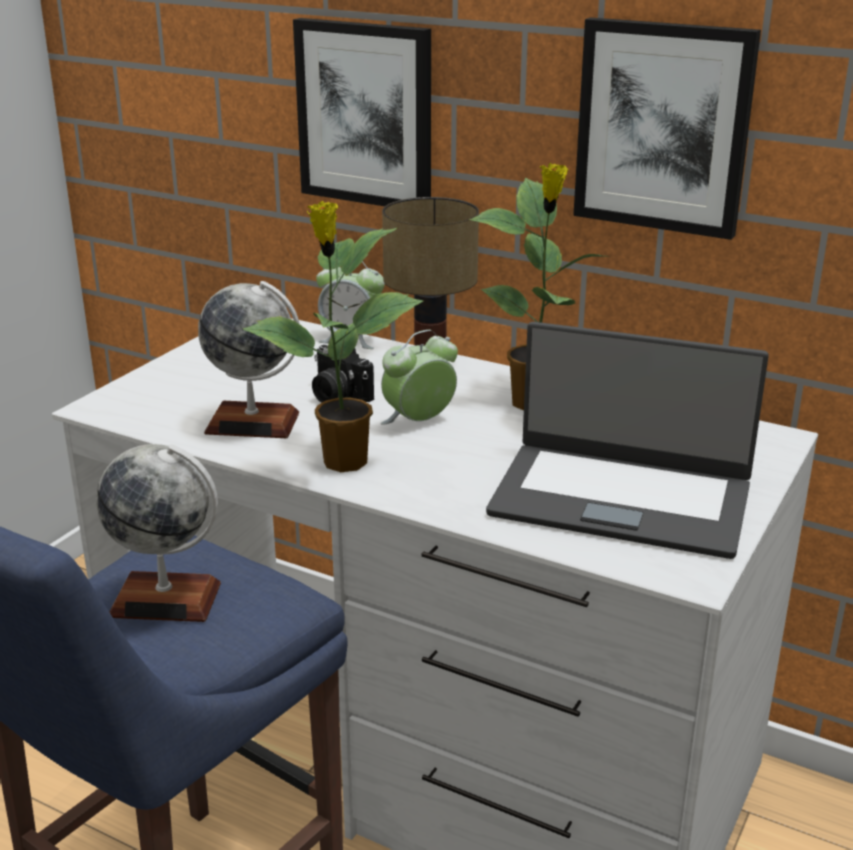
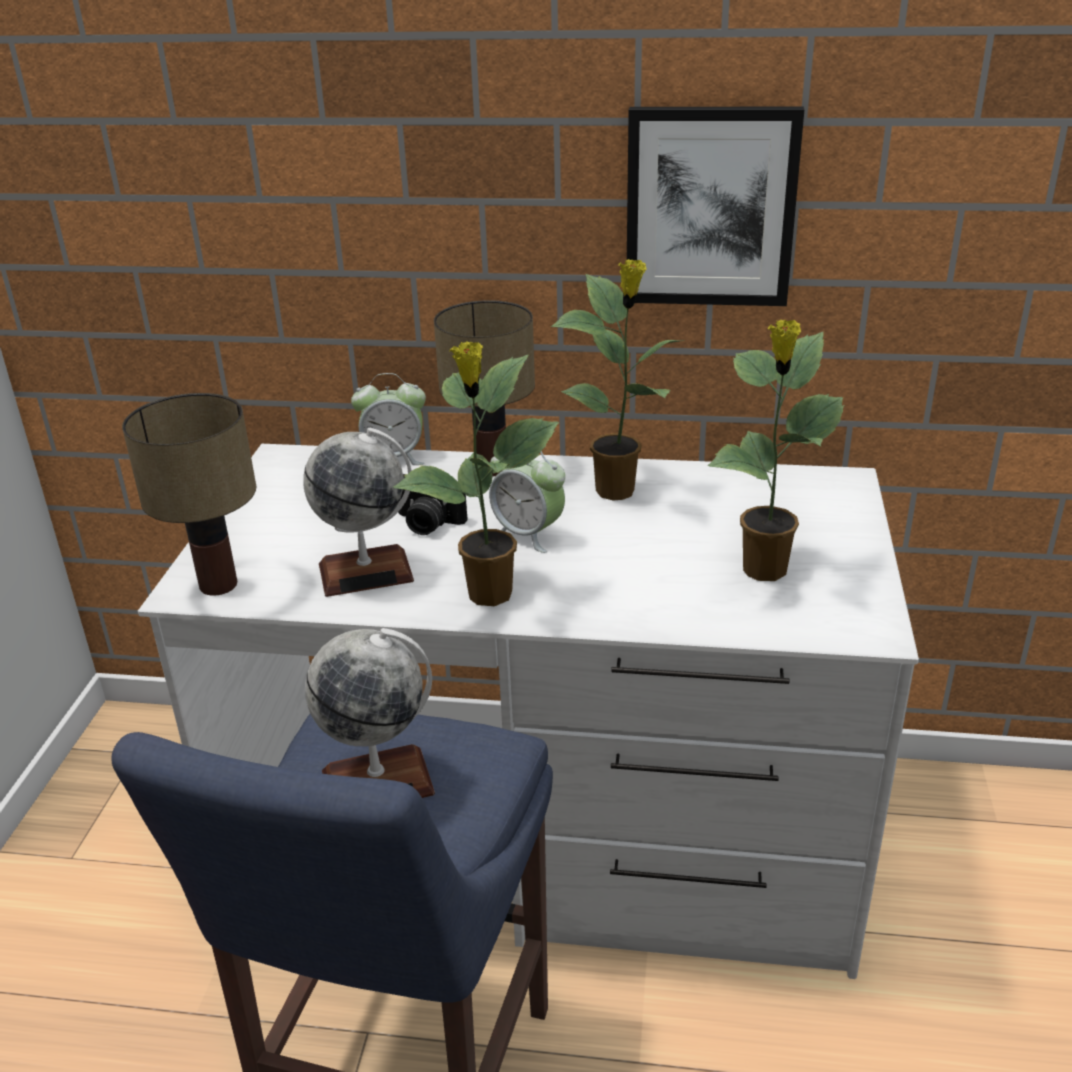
camera: 20 degrees left, 5 degrees up
(125, 407) = (216, 585): none -> table lamp
(365, 114) = (382, 225): picture -> none
(419, 422) = (528, 534): alarm clock -> alarm clock turned 90 degrees counterclockwise
(621, 498) = (764, 571): laptop -> potted plant

